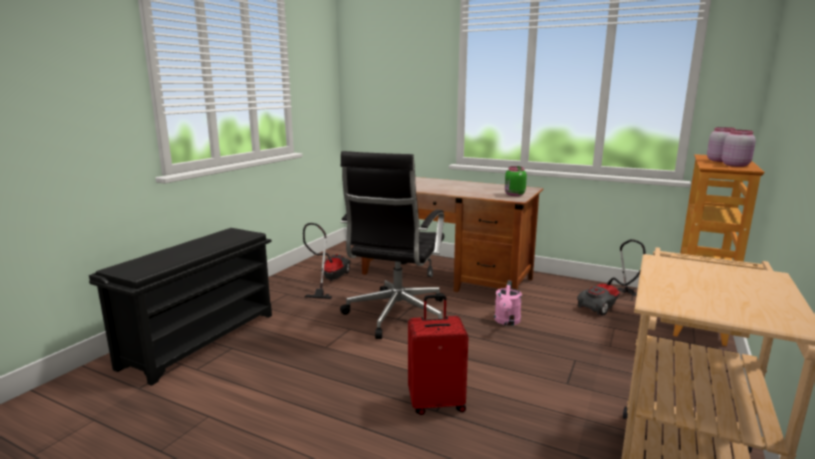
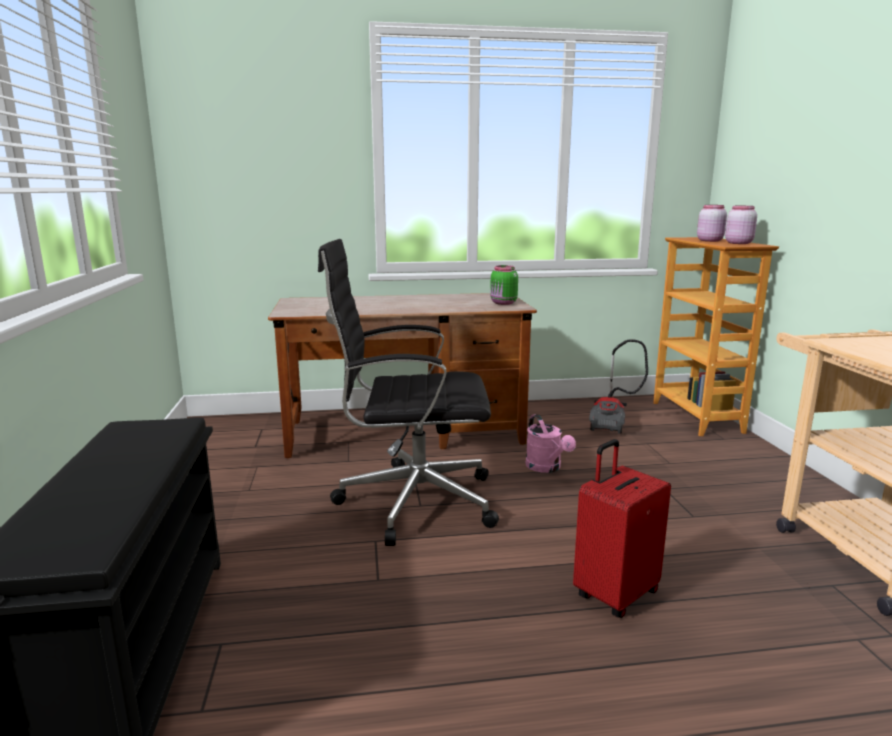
camera: 35 degrees left, 0 degrees up
(329, 280) = (243, 480): vacuum cleaner -> none
(396, 315) = (412, 501): black office chair -> black office chair turned 105 degrees clockwise

